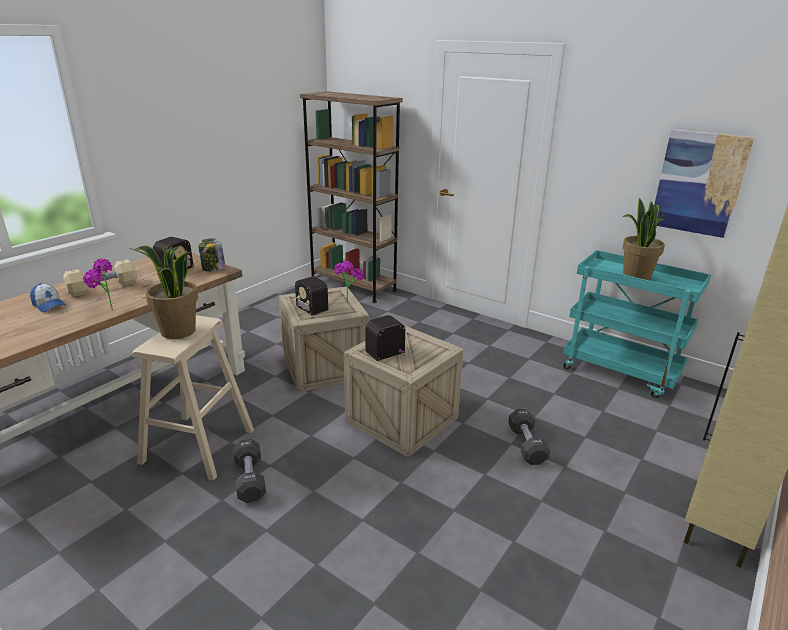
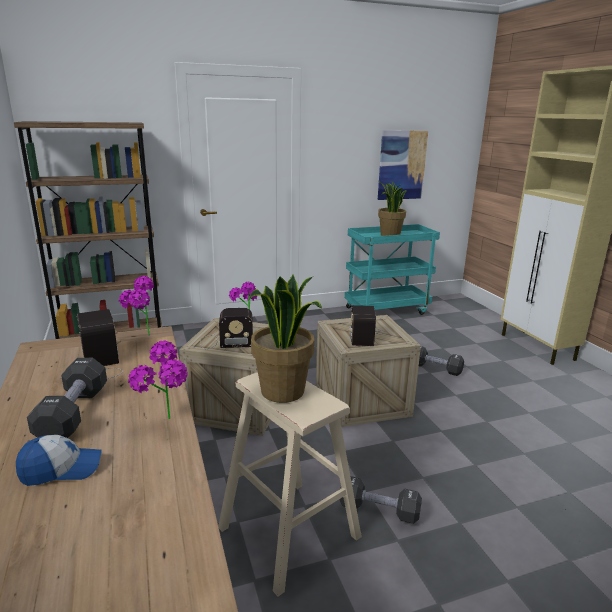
camera: 55 degrees left, 5 degrees down
(103, 288) = (73, 414): beige dumbbell -> black dumbbell
(213, 269) = (142, 337): jar -> potted plant

